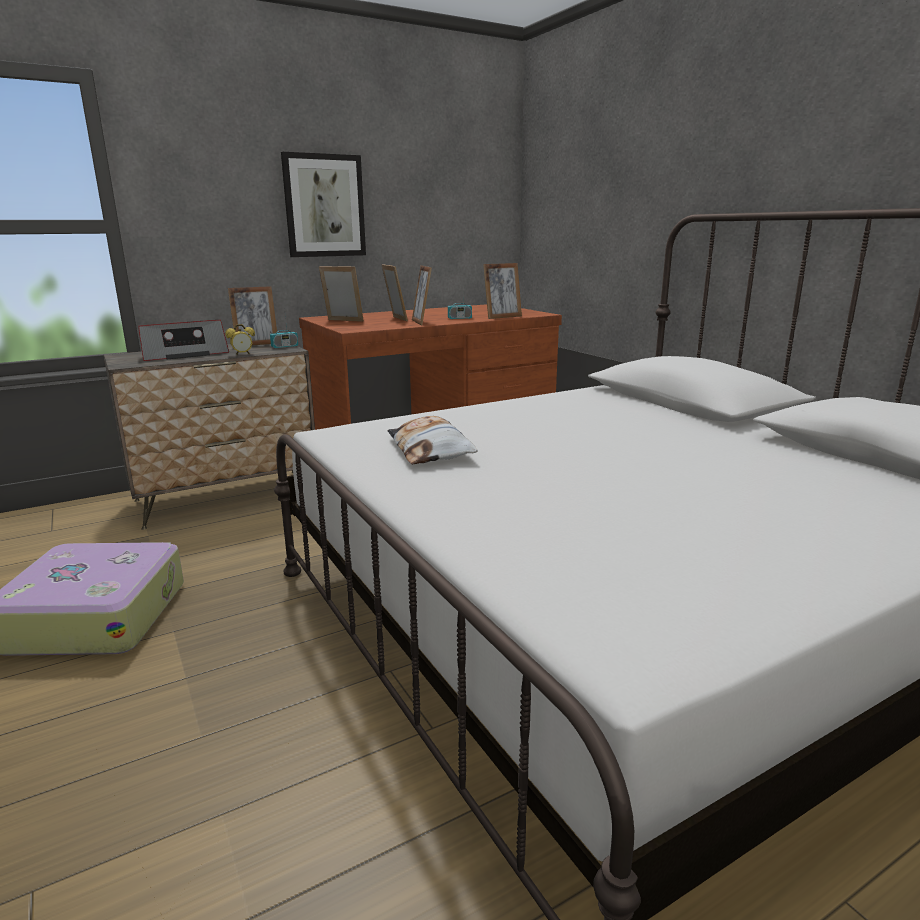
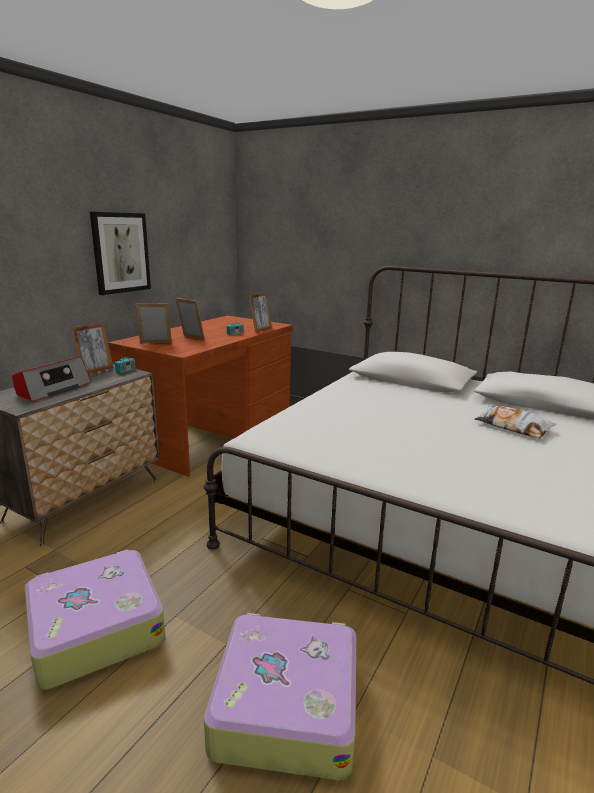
camera: 30 degrees left, 0 degrees up
(164, 766) = (285, 704): none -> suitcase
(242, 354) = (106, 383): alarm clock -> none
(422, 322) = (217, 340): picture frame -> none
(431, 449) = (337, 440): pillow -> pillow (513, 427)

